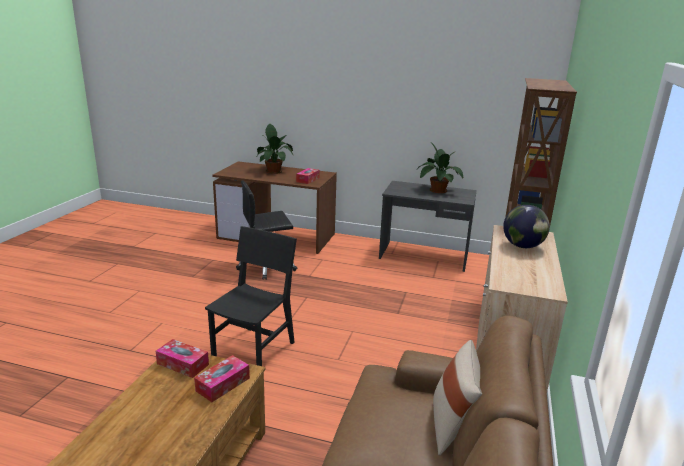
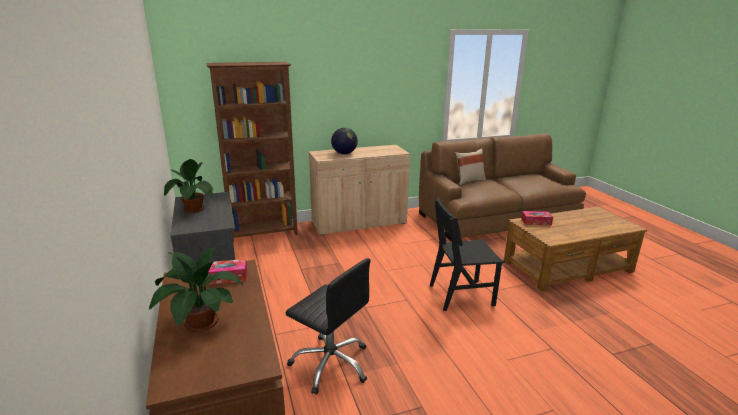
camera: 125 degrees left, 0 degrees up
(183, 364) = (549, 236): tissue box -> none

